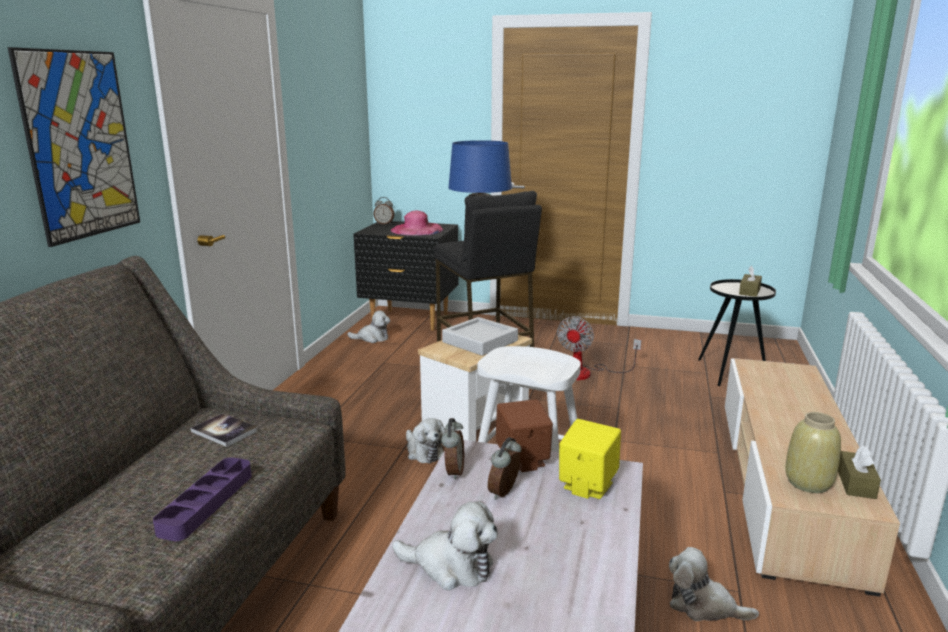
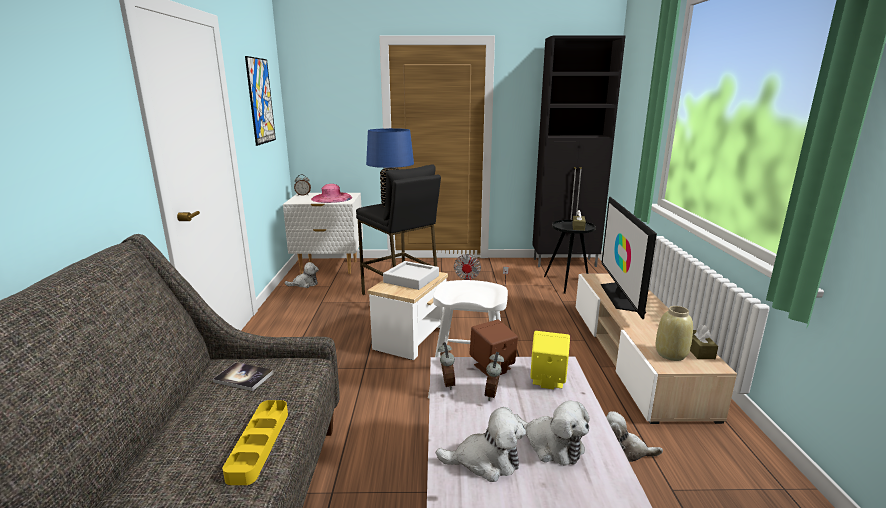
camera: 15 degrees left, 0 degrees up
(80, 145) = (80, 137): picture -> picture (260, 101)
(206, 503) = (259, 444): purple tray -> yellow tray
(410, 320) = (329, 267): black nightstand -> white nightstand
(424, 452) = (381, 368): plush toy -> plush toy (551, 445)
(741, 343) = (565, 263): none -> black cabinet
(777, 395) = (620, 296): none -> television

